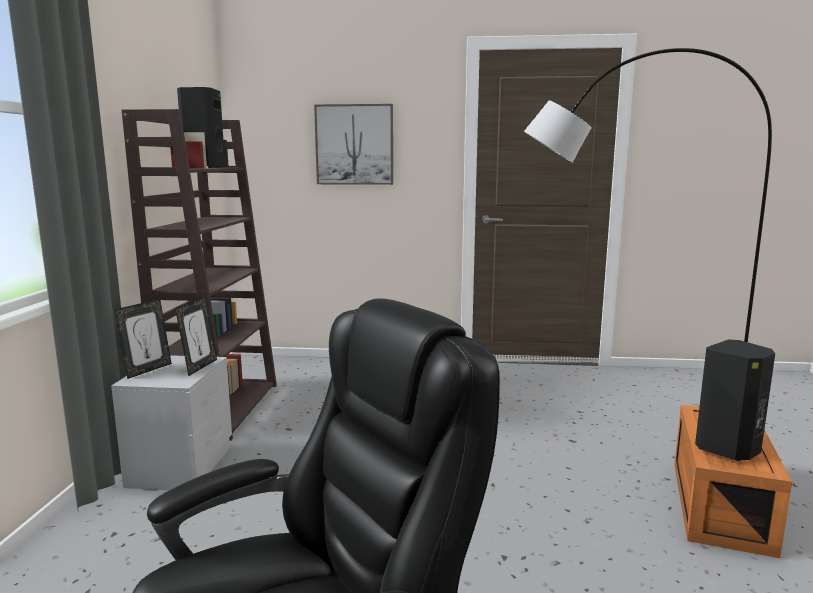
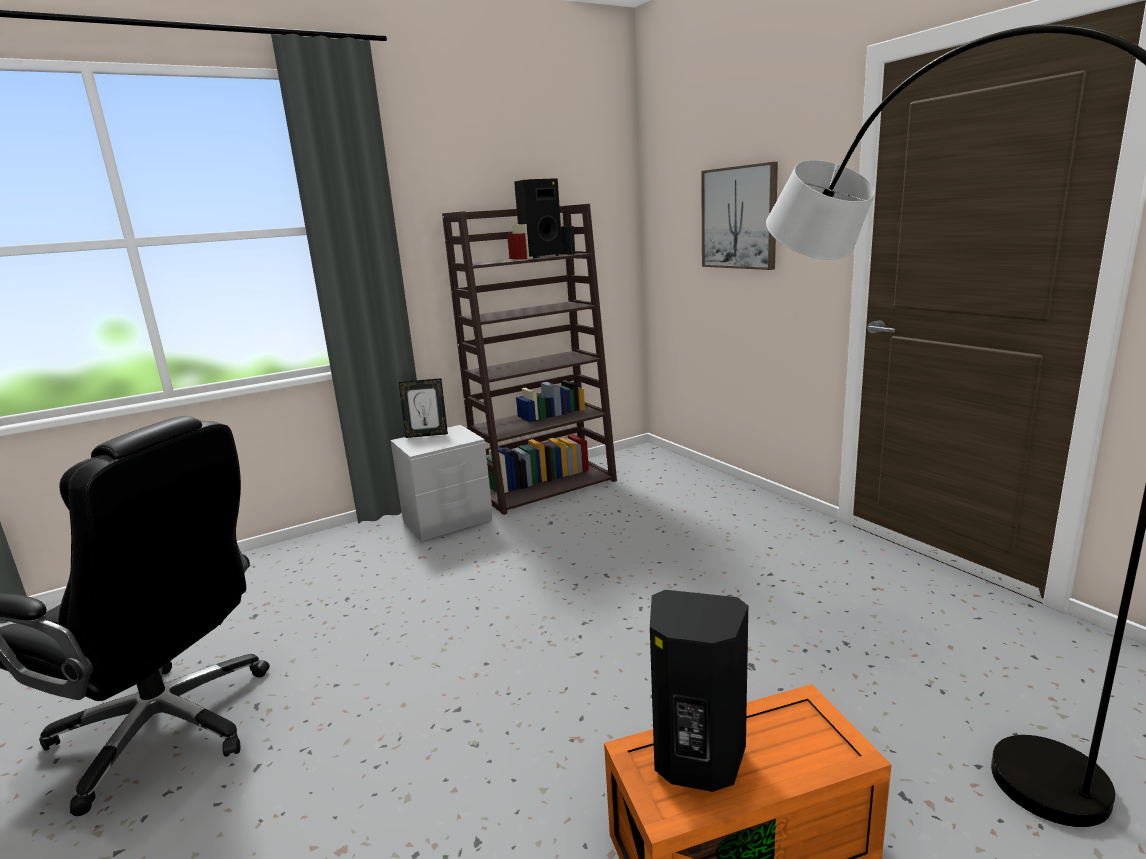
camera: 55 degrees right, 5 degrees up
(199, 367) = (452, 442): picture frame -> none

